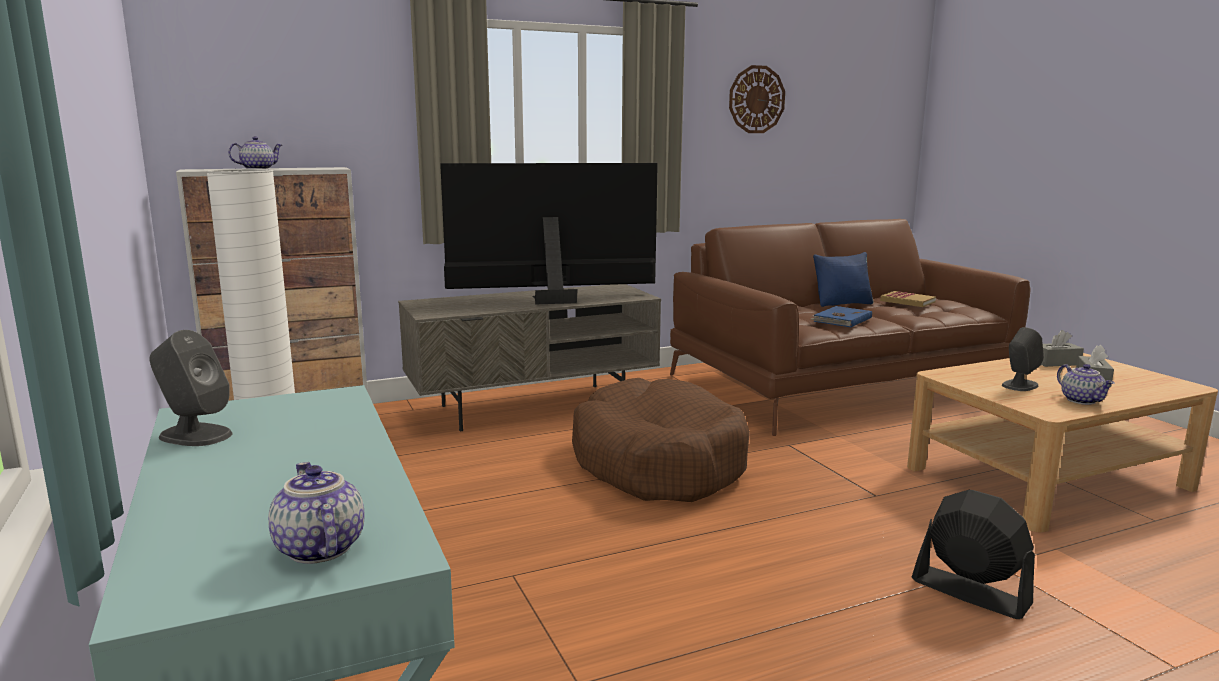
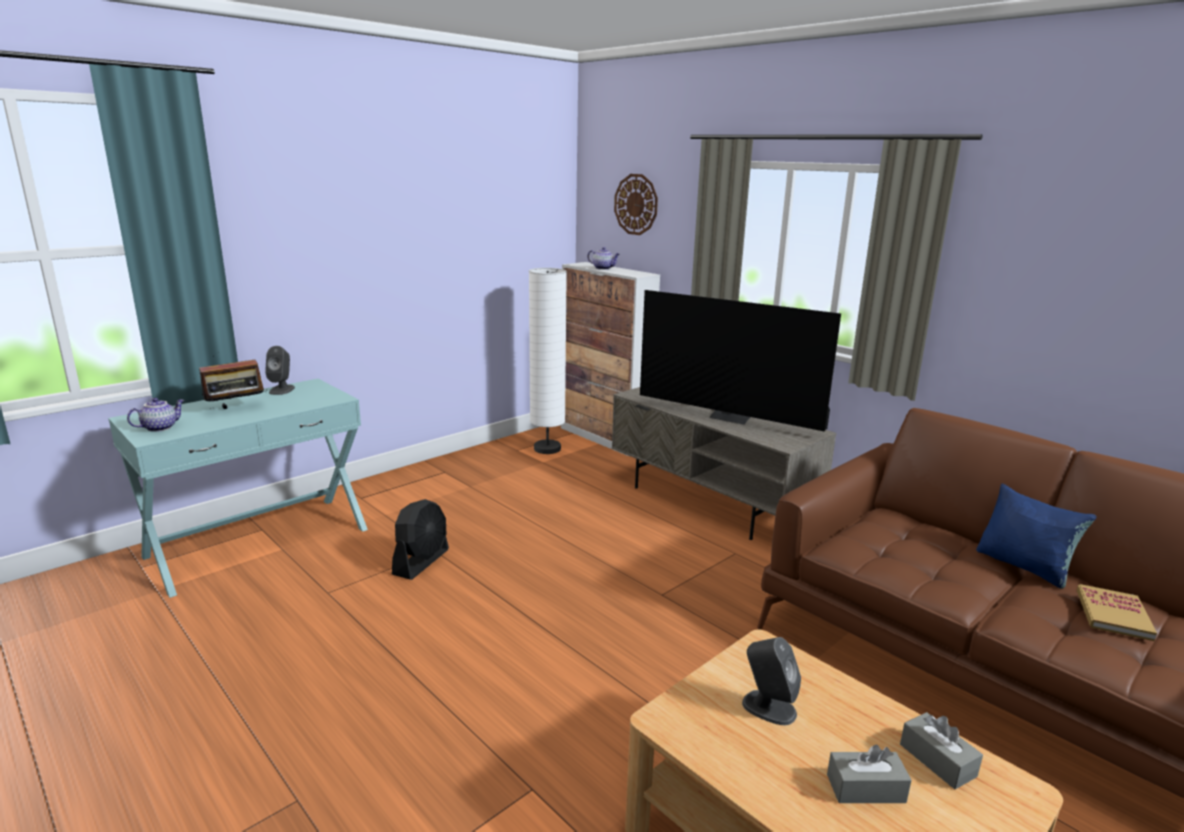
camera: 70 degrees right, 5 degrees up
(279, 472) = (236, 409): none -> radio
(552, 298) = (731, 417): television -> television turned 150 degrees clockwise
(657, 463) = (638, 574): brown dog bed -> none
(756, 99) = (1087, 260): wall clock -> wall clock (636, 204)
(841, 319) = (915, 565): blue book -> none
(969, 592) = (472, 763): black fan -> black fan (421, 562)
(1082, 400) = (740, 759): teapot -> none

